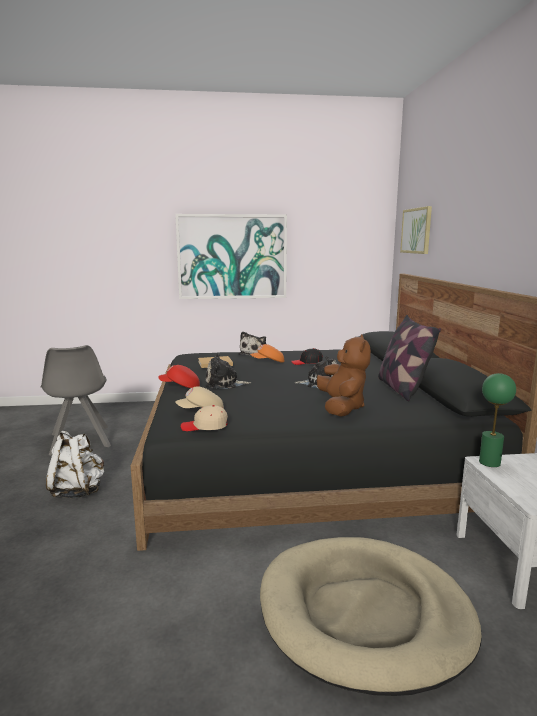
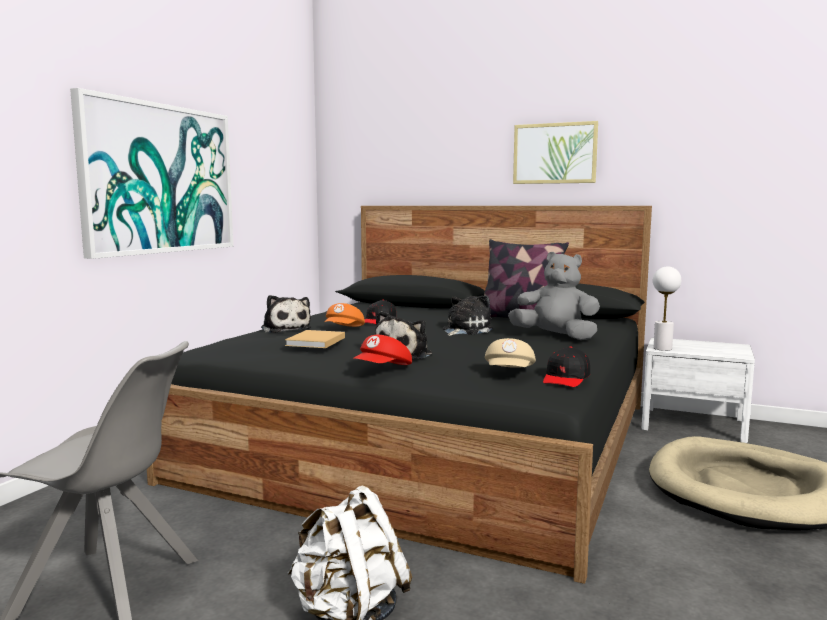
camera: 60 degrees left, 5 degrees down
(204, 426) = (566, 378): beige cap -> black cap
(341, 407) = (555, 337): brown plush toy -> grey plush toy
(416, 231) = (380, 153): picture -> picture (554, 153)
(489, 462) = (662, 348): green table lamp -> white table lamp

